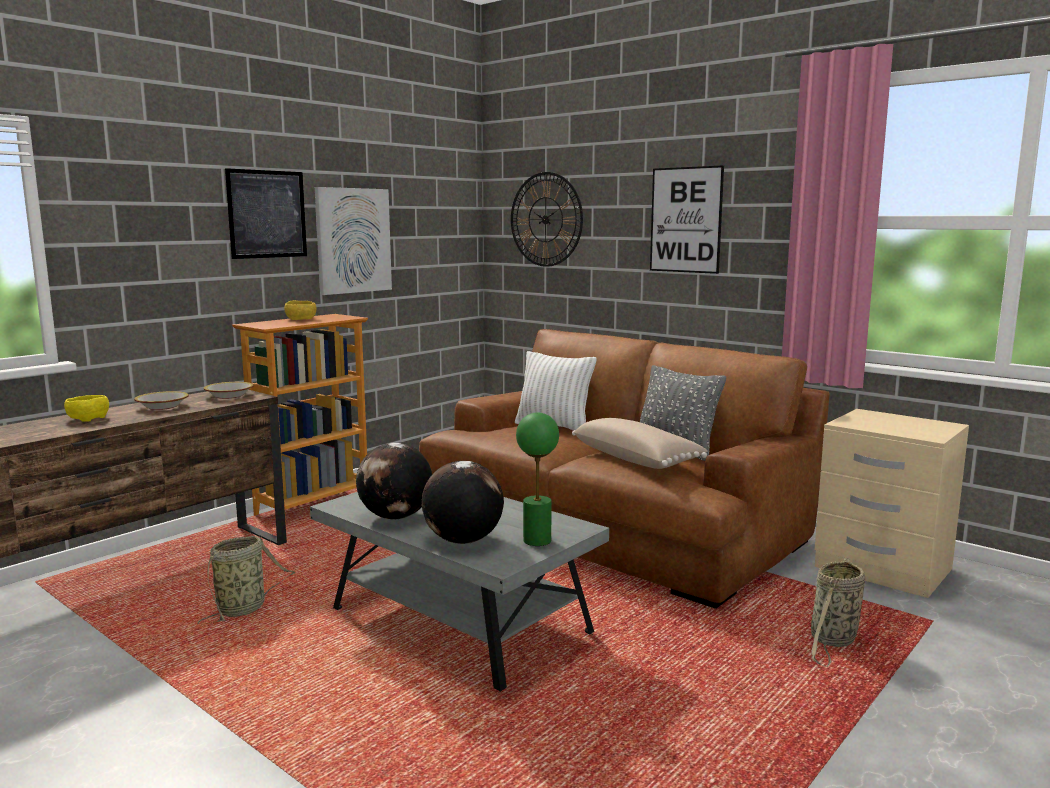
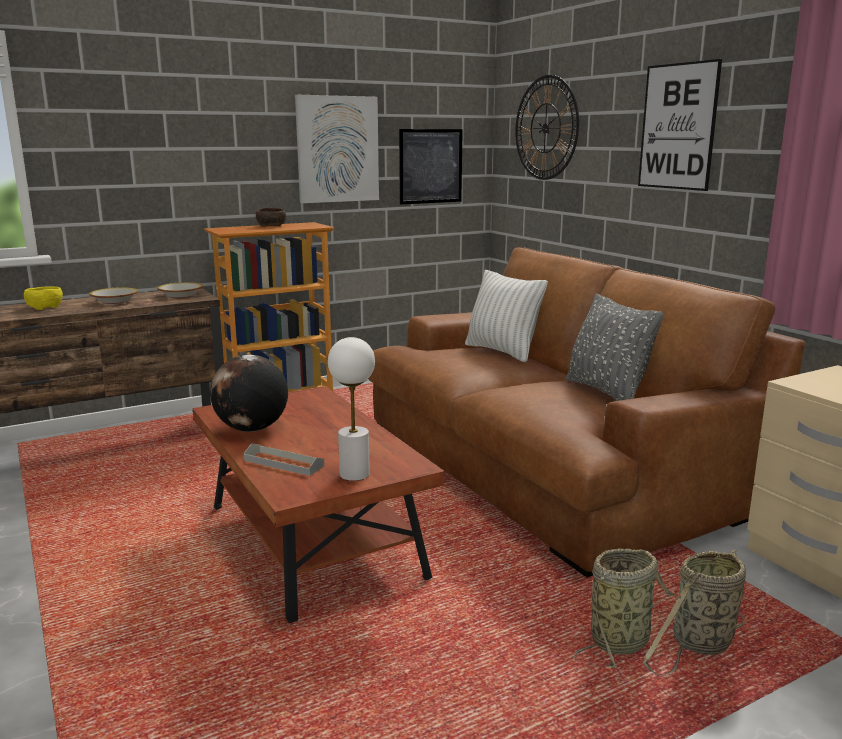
camera: 20 degrees right, 5 degrees up
(244, 608) = (146, 494): basket -> basket (622, 640)
(267, 214) = (243, 122): picture -> picture (430, 166)
(301, 319) = (272, 226): yellow bowl -> brown bowl
(458, 622) = (312, 542): grey coffee table -> brown coffee table
(462, 541) = (284, 463): globe -> grey tray
(536, 540) = (354, 474): green table lamp -> white table lamp
(637, 459) = (545, 397): beige pillow -> none

